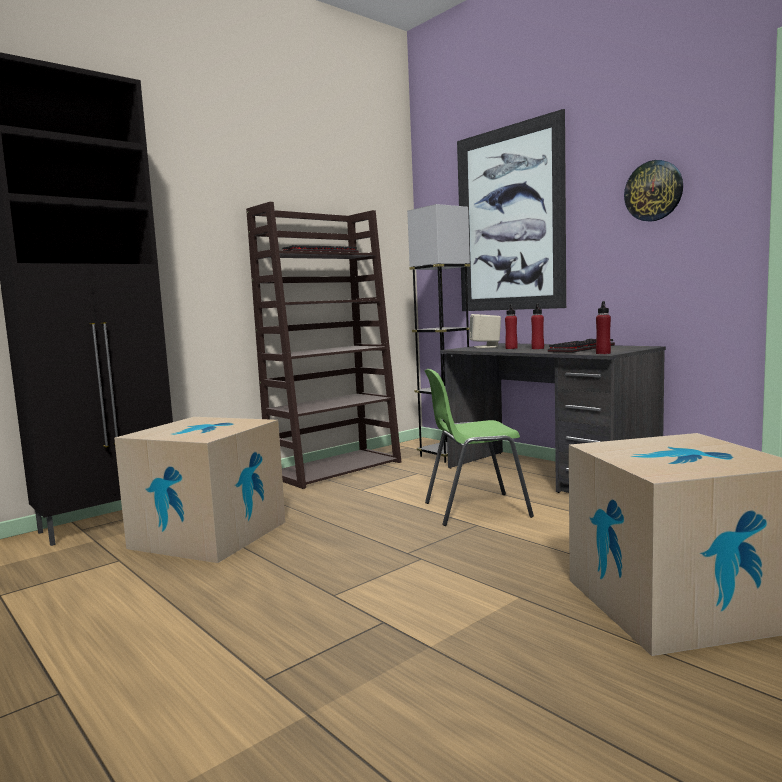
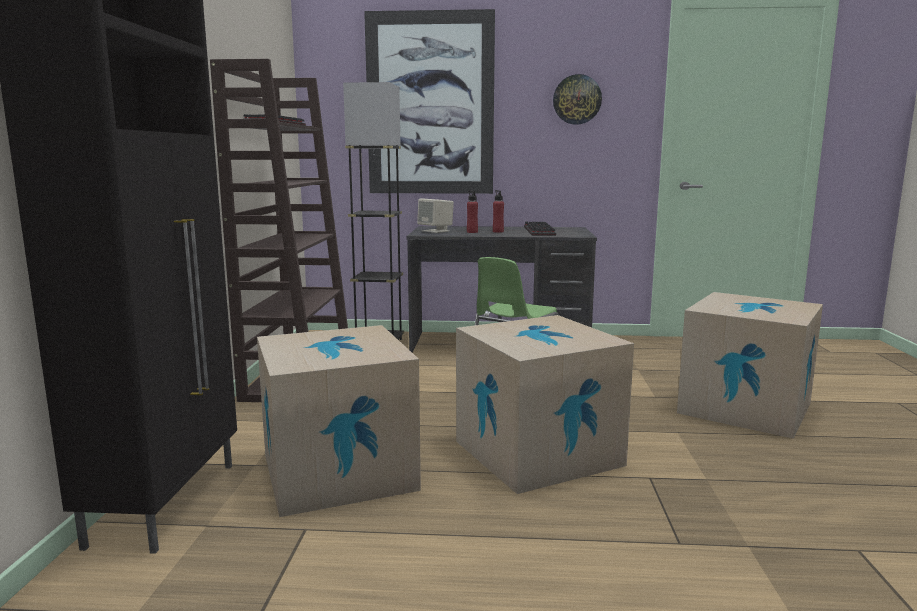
camera: 45 degrees left, 5 degrees up
(349, 568) = (537, 453): none -> cardboard box
(603, 353) = (582, 235): red bottle -> none

